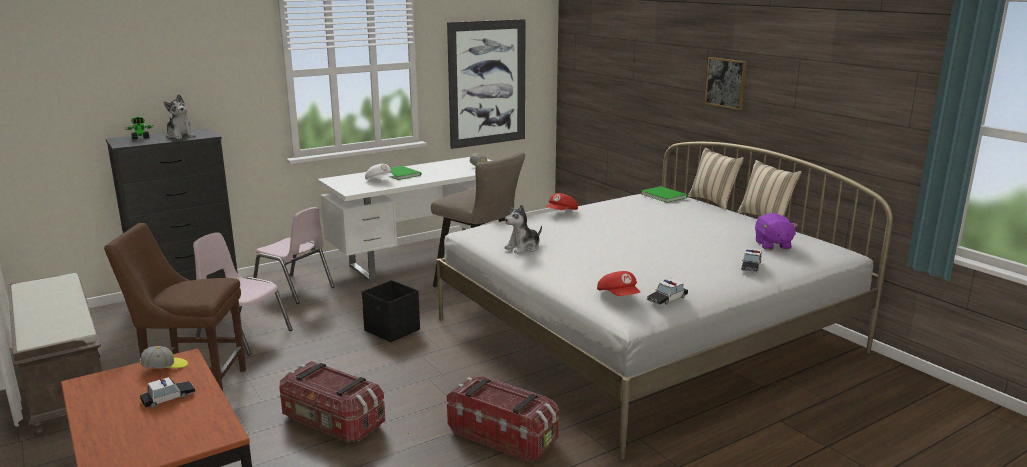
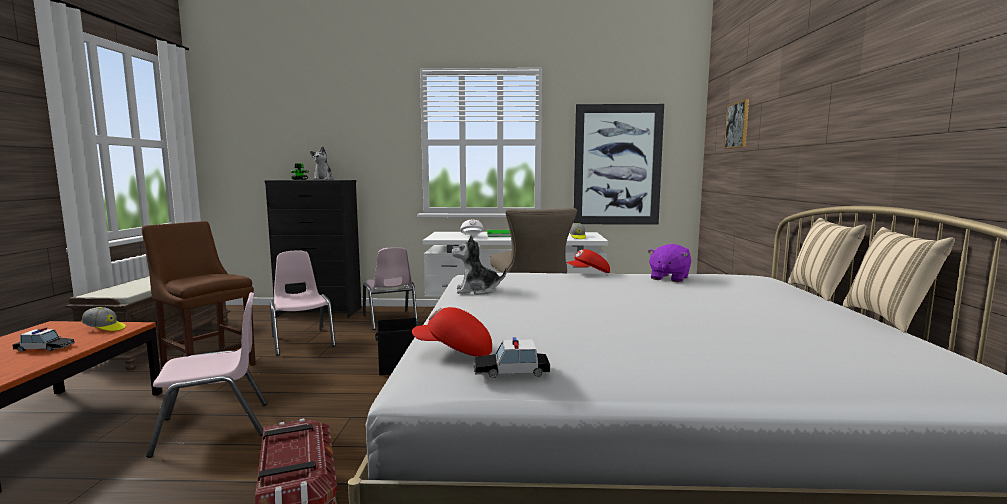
camera: 35 degrees right, 10 degrees down
(332, 422) = (214, 428): storage box -> pink chair
(619, 296) = (453, 351): red cap -> red cap turned 90 degrees clockwise
(663, 195) = (749, 277): green book -> none
(726, 83) = (849, 121): picture -> picture (737, 125)
(751, 266) = (745, 365): toy car -> none
(772, 245) = (841, 347): purple plush toy -> purple plush toy (669, 278)

